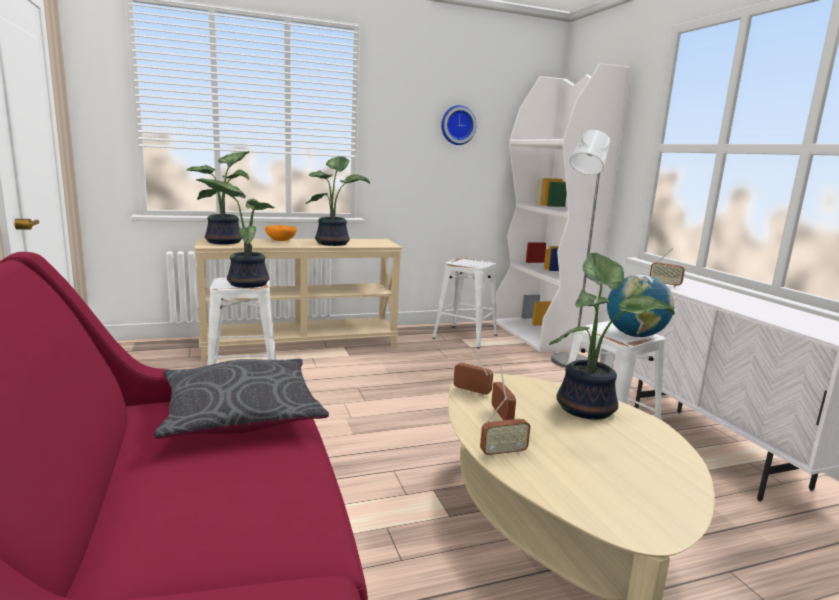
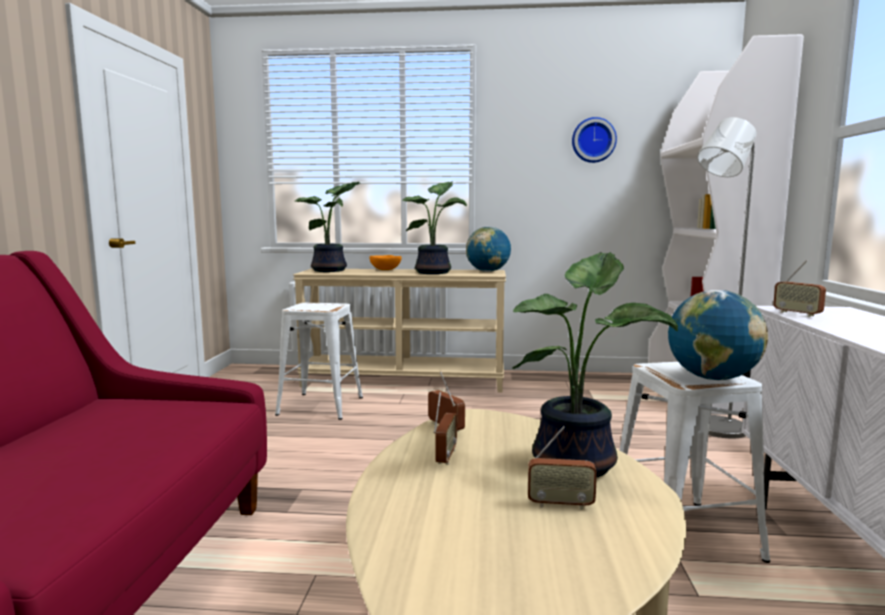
camera: 25 degrees right, 5 degrees down
(241, 413) = (169, 414): grey pillow -> none
(246, 283) = (321, 307): potted plant -> none
(378, 241) = (488, 271): none -> globe
(465, 336) = (596, 387): white stool -> none
(503, 453) = (390, 496): radio -> radio (560, 504)

